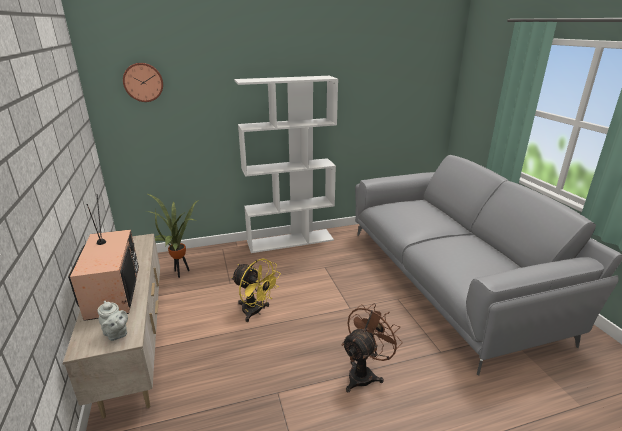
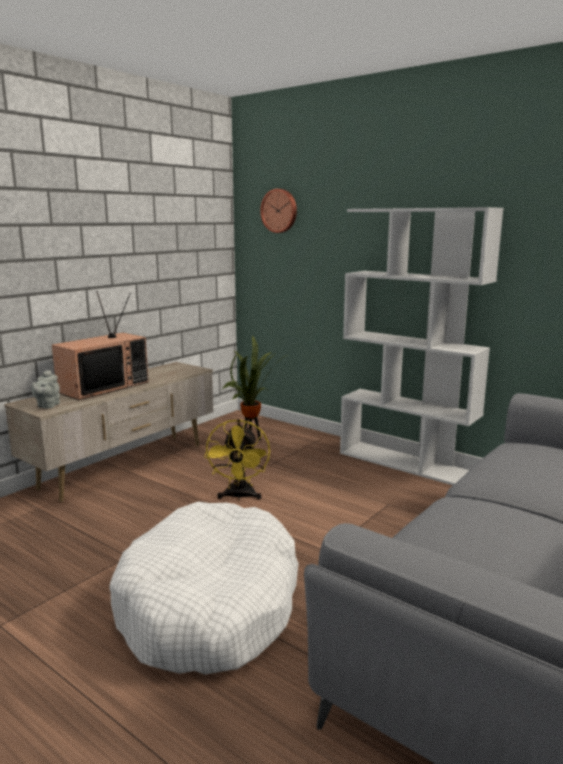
camera: 55 degrees right, 10 degrees down
(364, 373) = (210, 606): brown fan -> white dog bed

